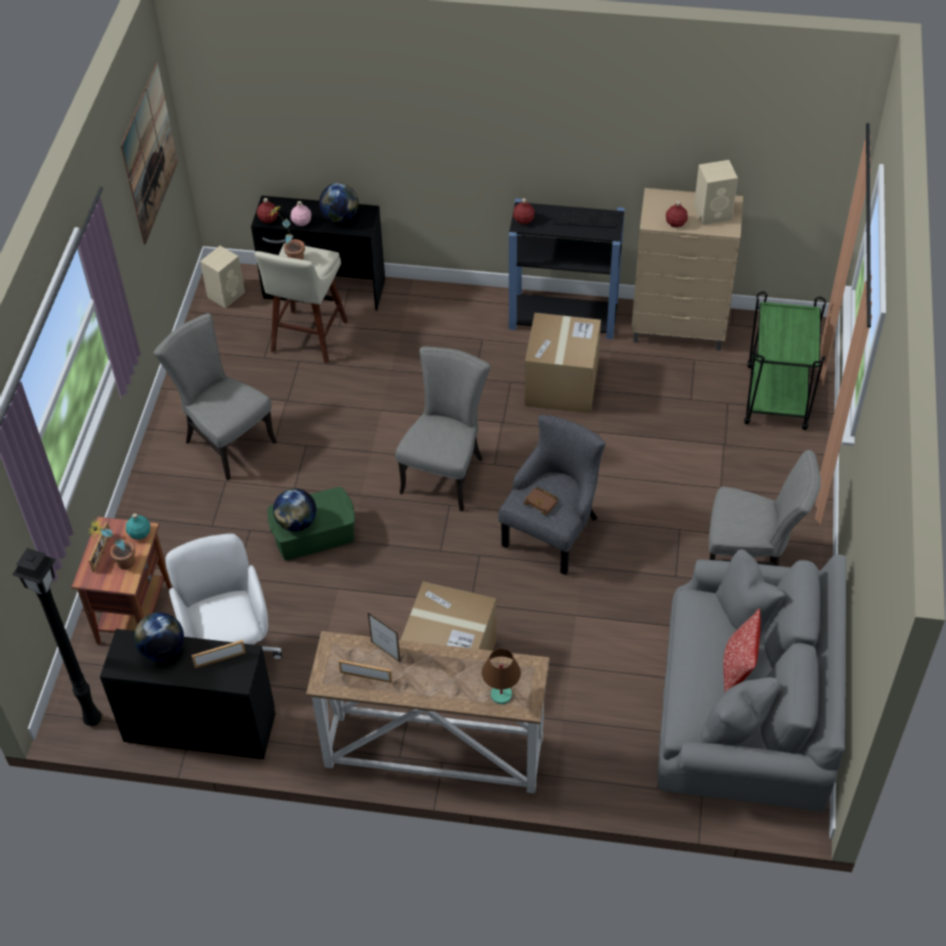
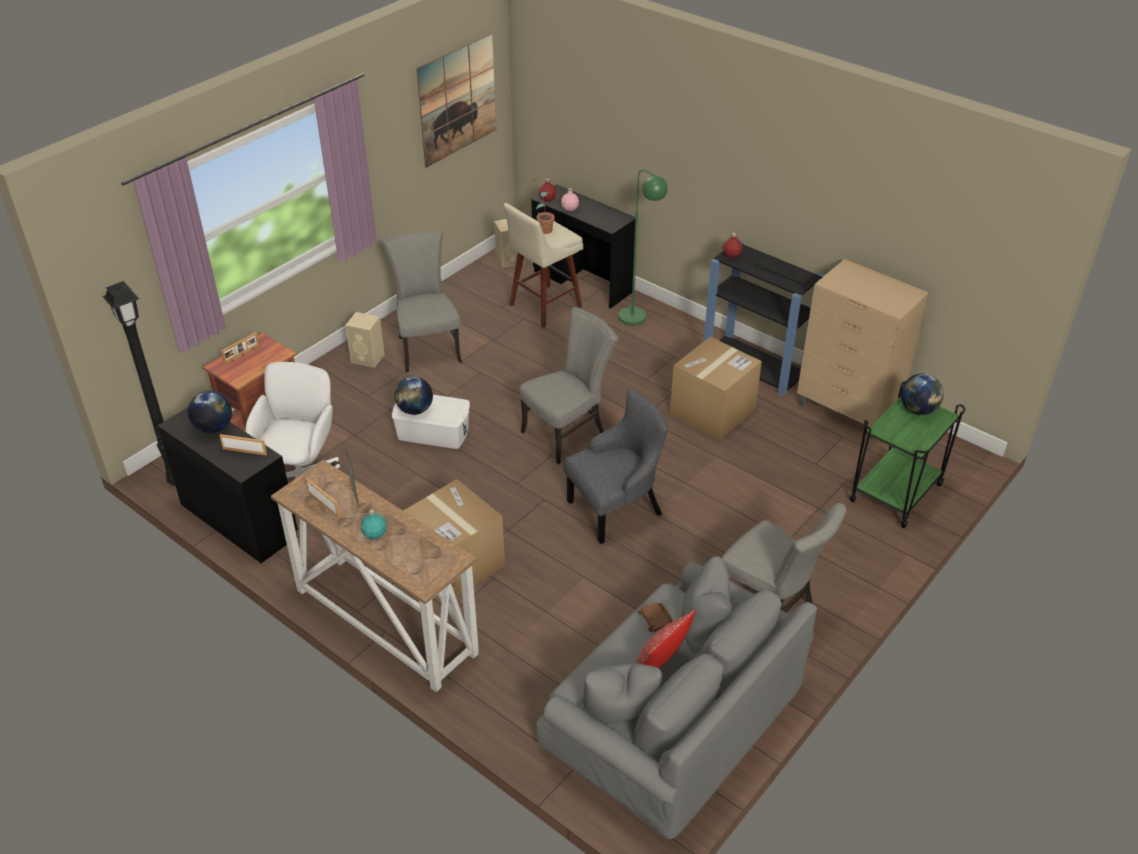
camera: 30 degrees right, 10 degrees down
(120, 565) = (246, 367): potted plant -> none
(140, 533) = (278, 354): turquoise bottle -> turquoise bottle (374, 534)
(313, 535) = (433, 432): green storage box -> white storage box
(340, 217) = (600, 215): globe -> globe (918, 410)
(416, 314) = (638, 321): none -> green floor lamp
(501, 695) = (413, 566): brown table lamp -> none
(542, 502) = (600, 466): brown book -> brown book (657, 619)
(675, 223) = (850, 290): red bottle -> none
(713, 213) = (890, 295): beige speaker -> beige speaker (368, 358)

